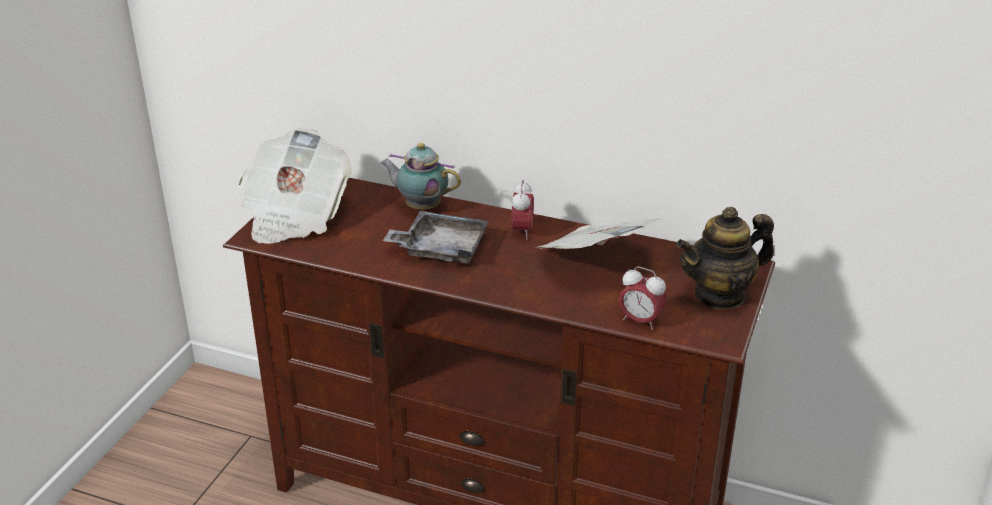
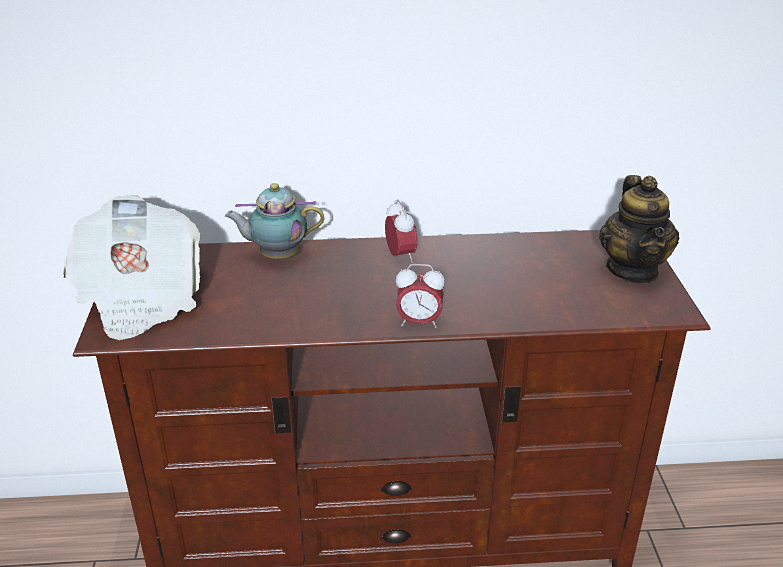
camera: 25 degrees left, 0 degrees up
(440, 248) = (332, 294): grey tray -> none
(595, 261) = (495, 267): newspaper -> none
(640, 321) = (589, 314): alarm clock -> alarm clock (419, 322)
(720, 295) = (633, 270): teapot -> teapot turned 45 degrees counterclockwise

